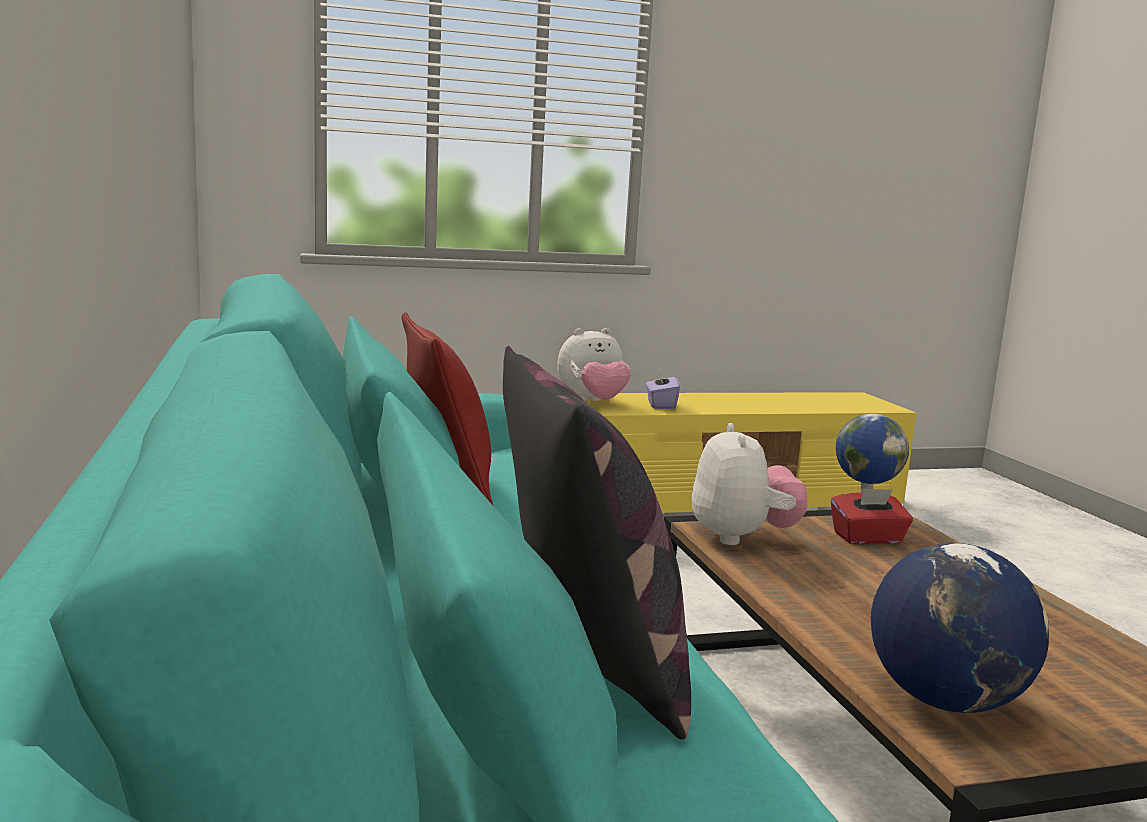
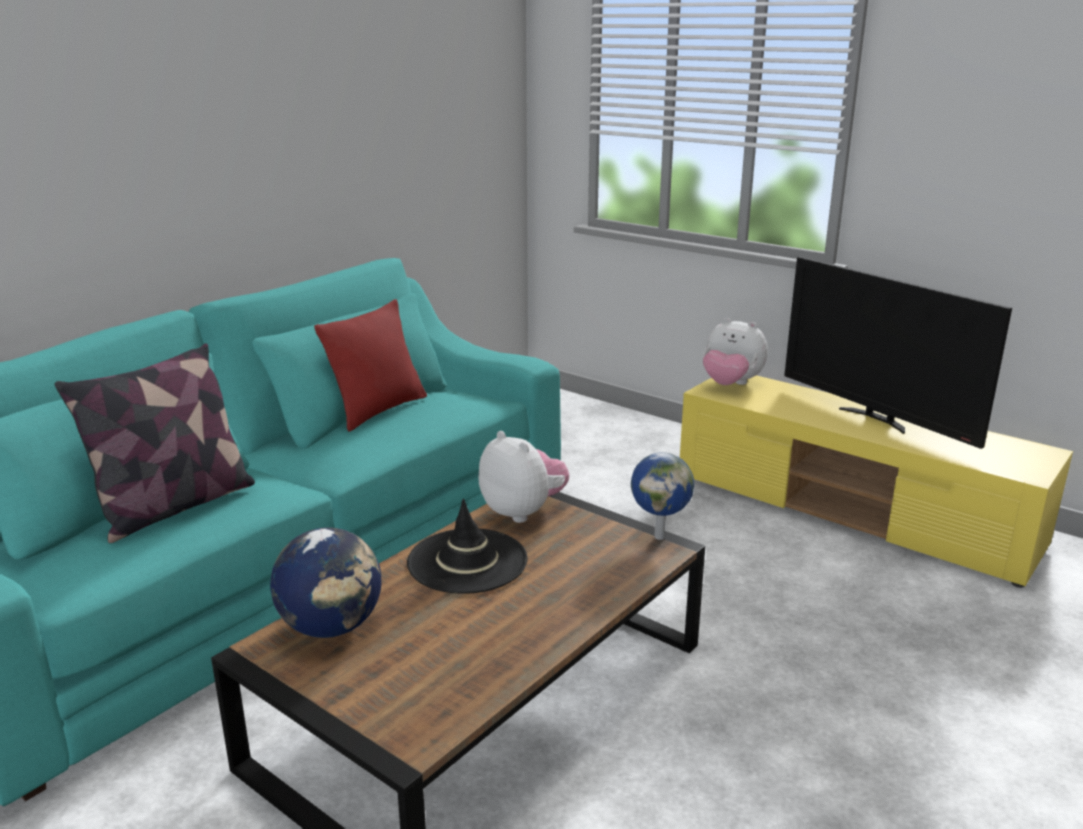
camera: 55 degrees right, 10 degrees up
(660, 405) = (780, 402): purple tissue box -> none
(740, 400) = (876, 419): none -> television
(742, 538) = (523, 512): plush toy -> plush toy turned 90 degrees counterclockwise
(835, 590) = (467, 561): none -> black hat
(868, 539) = (597, 550): red tissue box -> none

